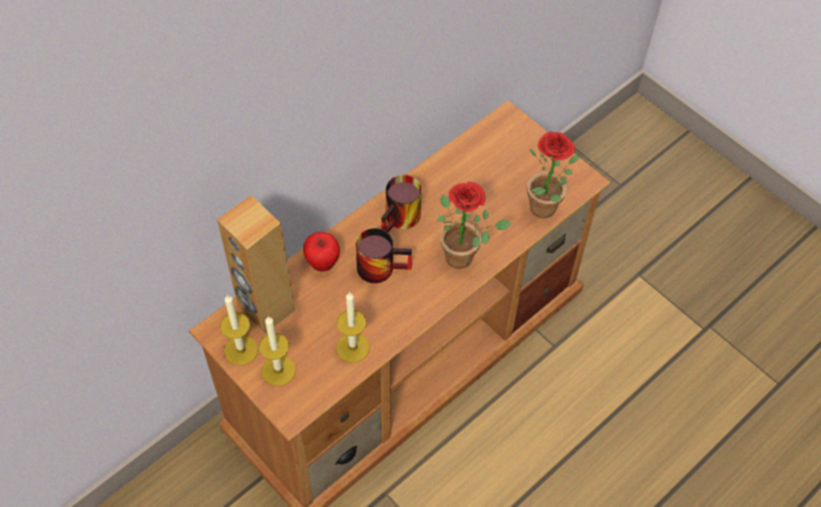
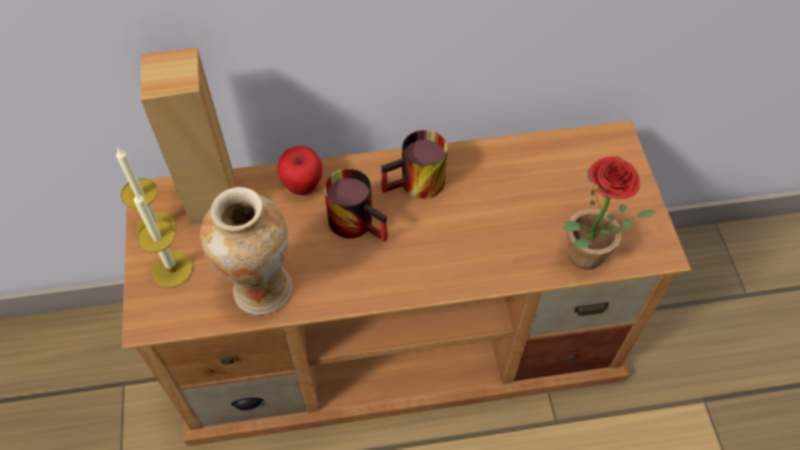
camera: 35 degrees right, 0 degrees up
(353, 347) = (261, 289): candle -> vase
(465, 256) = (455, 260): potted plant -> none

